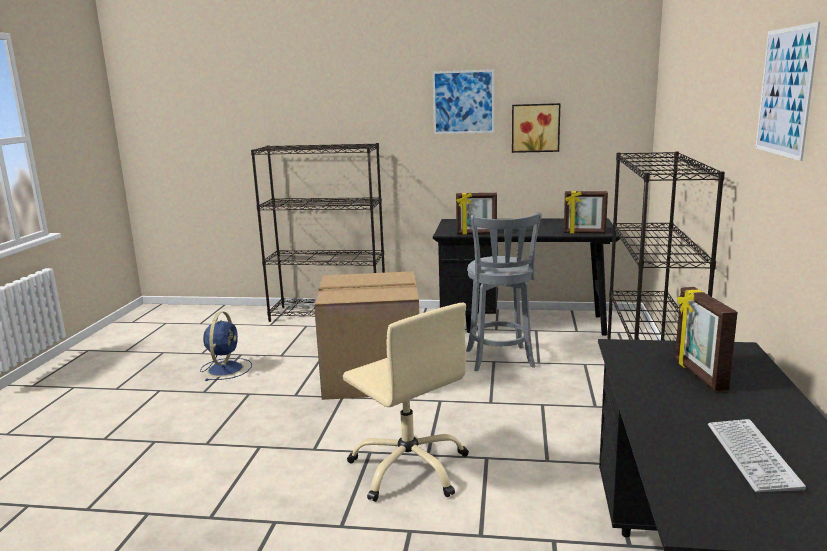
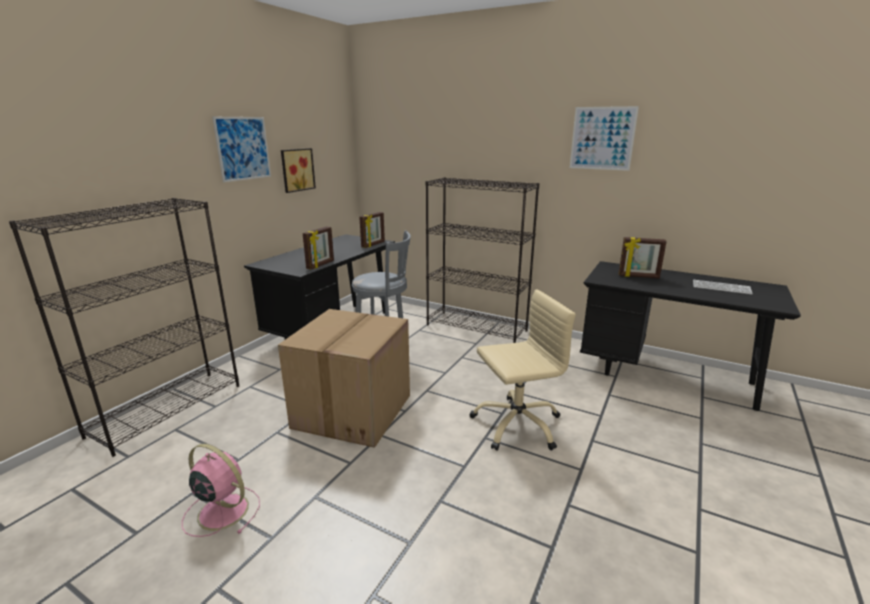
camera: 70 degrees left, 5 degrees up
(226, 368) = (221, 510): blue fan -> pink fan

